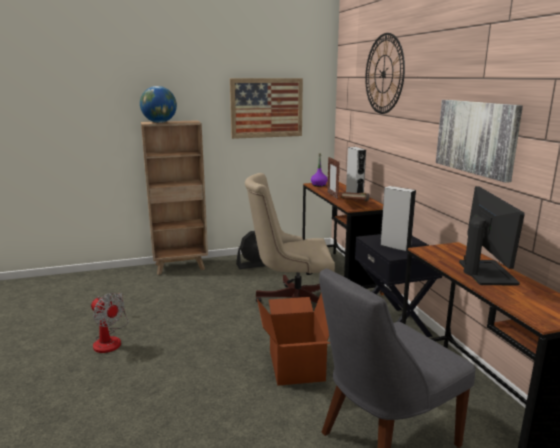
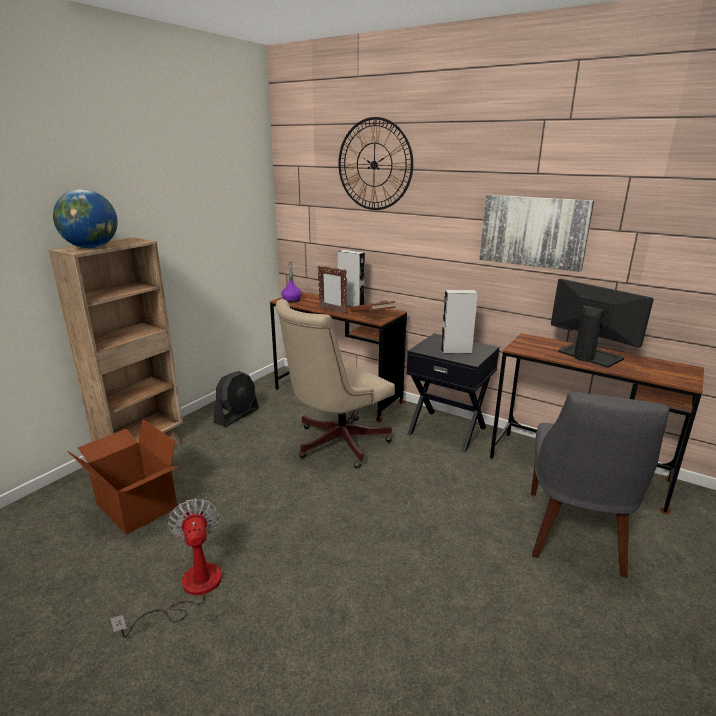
camera: 40 degrees left, 5 degrees up
(110, 339) = (190, 590): fan -> fan turned 105 degrees counterclockwise
(266, 108) = (208, 210): picture -> none
(295, 366) = (429, 508): cardboard box -> cardboard box (135, 507)

